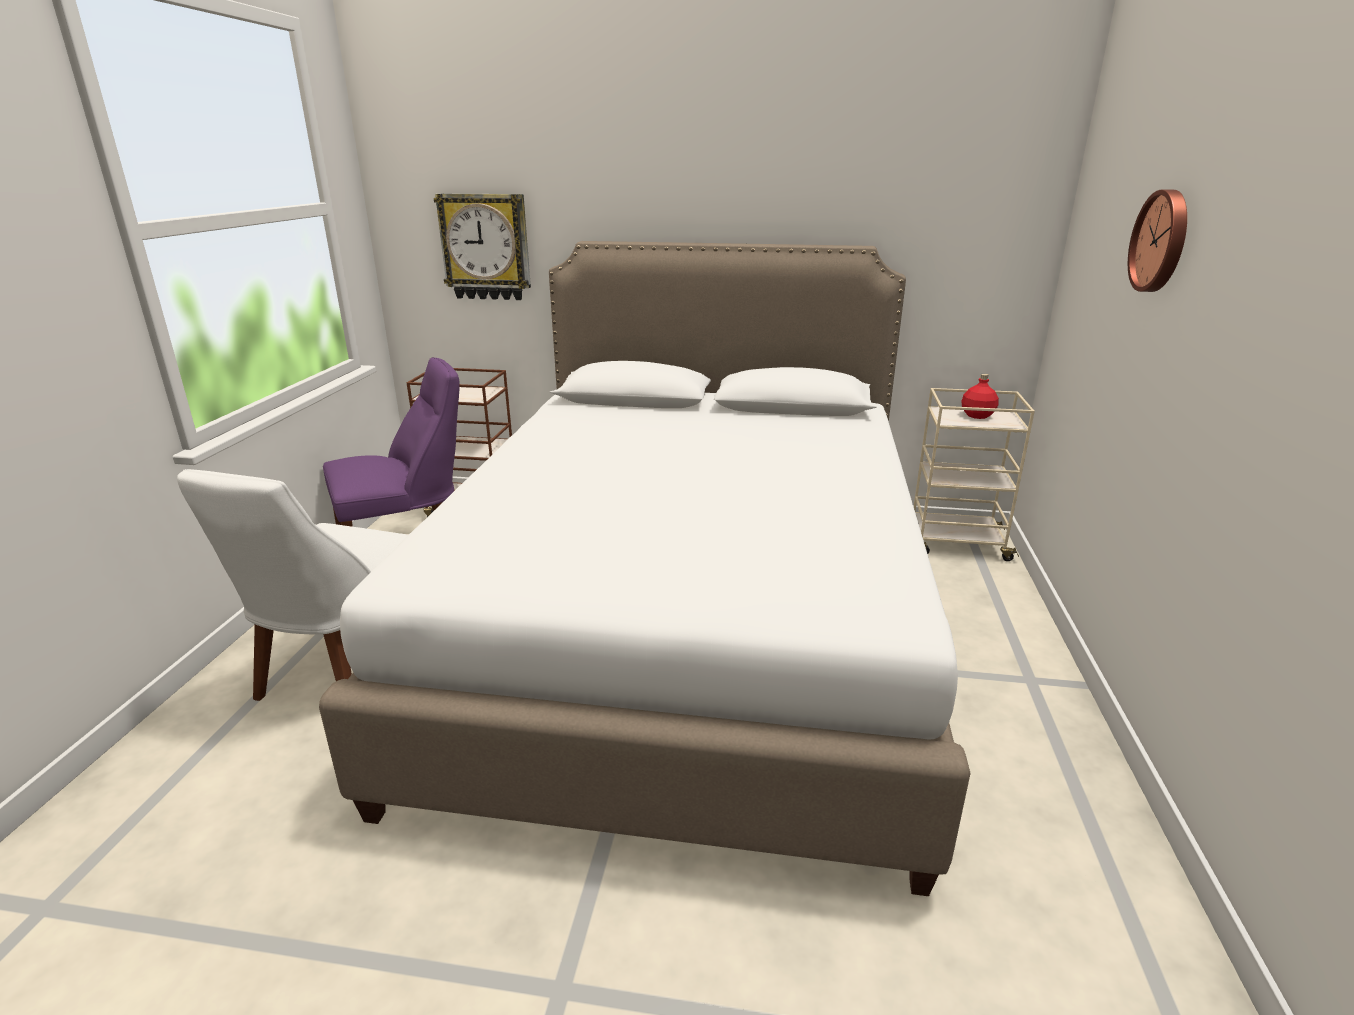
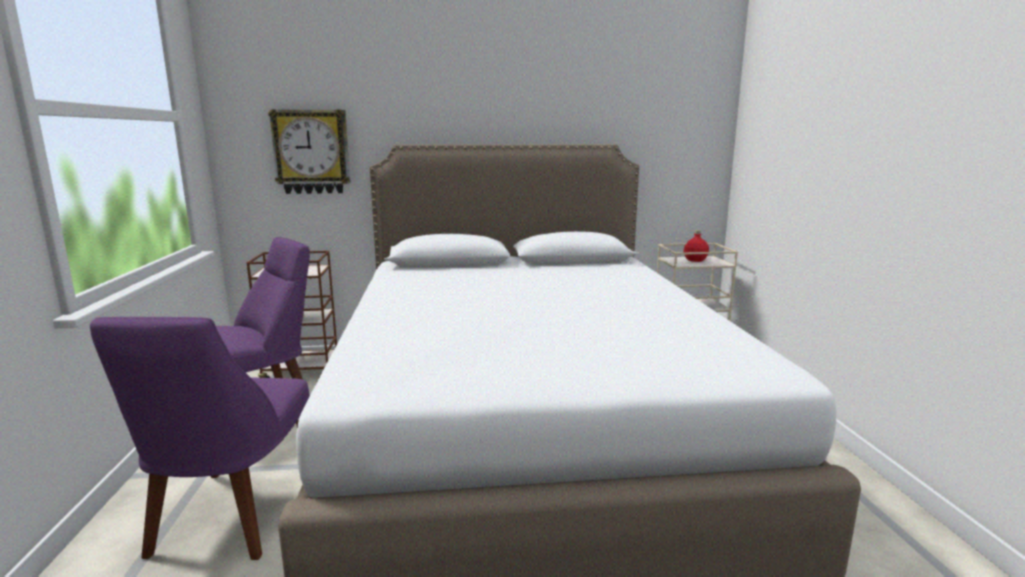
camera: 15 degrees left, 10 degrees down
(343, 672) = (230, 518): white chair -> purple chair
(1162, 241) = (834, 120): wall clock -> none

